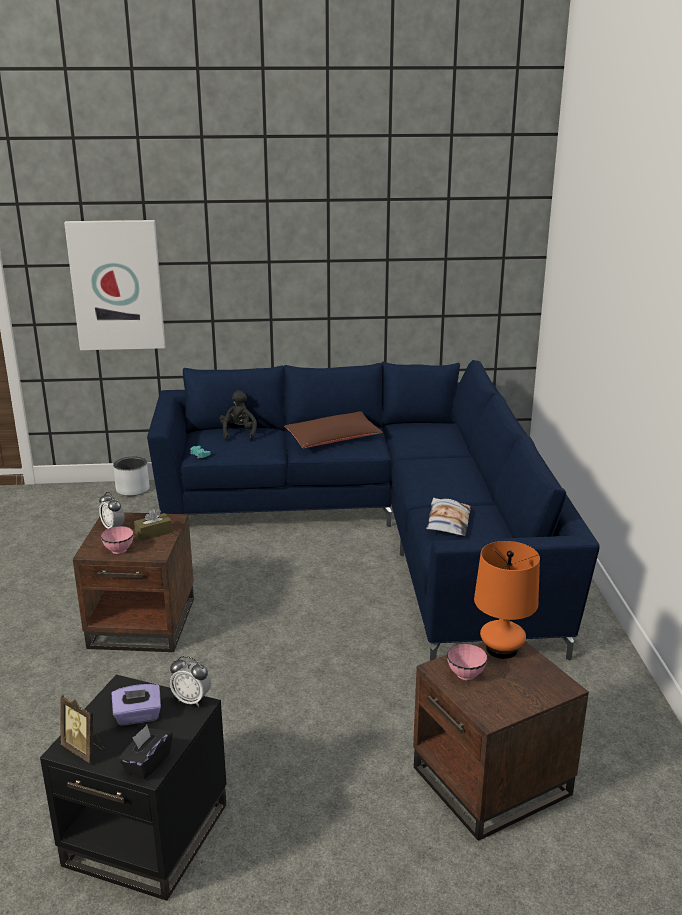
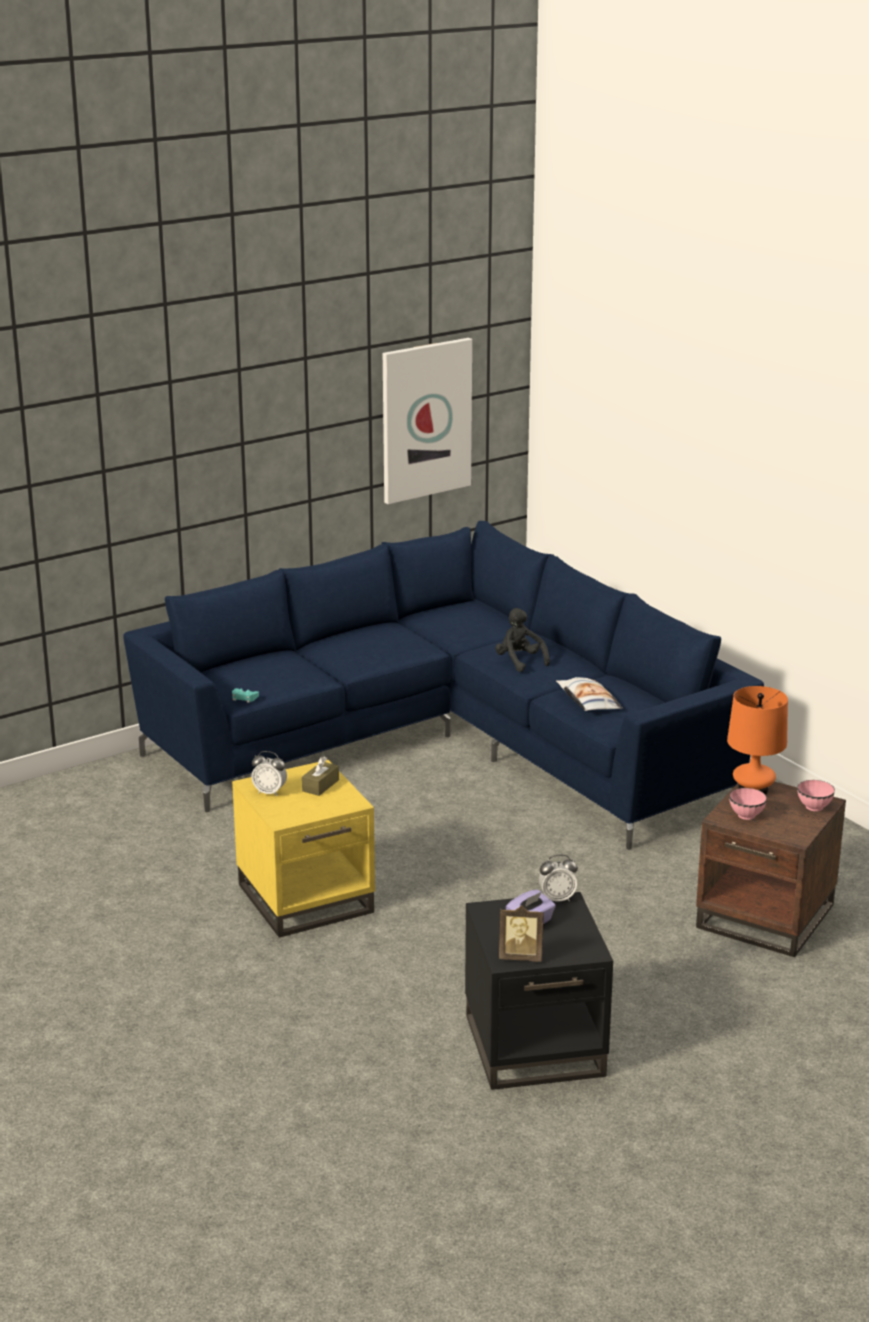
camera: 30 degrees left, 0 degrees up
(117, 285) = (67, 506): picture -> picture (425, 420)
(119, 550) = (309, 810): pink bowl -> pink bowl (814, 807)
(133, 489) = (99, 773): grey planter -> none
(143, 623) = (306, 898): brown side table -> yellow side table
(147, 763) = (583, 947): black tissue box -> none
(238, 433) = (255, 664): black plush toy -> black plush toy (520, 661)
(333, 439) = (370, 646): brown pillow -> none

